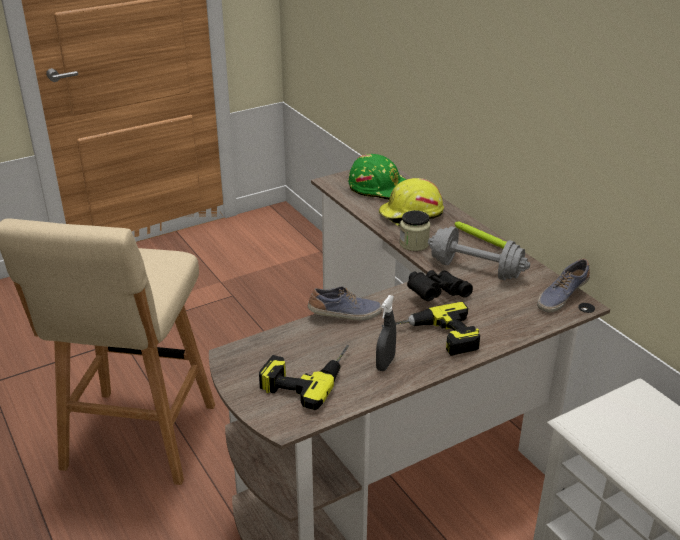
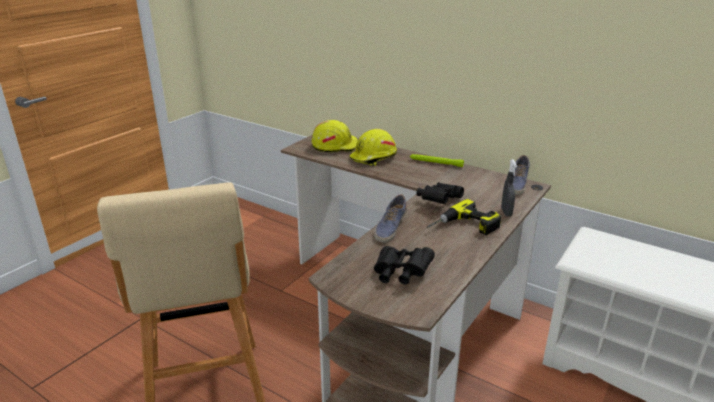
camera: 25 degrees left, 5 degrees down
(306, 375) = (400, 274): power drill -> black binoculars
(345, 315) = (390, 228): shoe -> shoe turned 150 degrees clockwise
(378, 187) = (335, 145): green hard hat -> yellow hard hat
(385, 363) = (448, 251): grey spray bottle -> grey spray bottle (506, 212)
(414, 244) = (393, 174): jar -> none
(476, 269) = (448, 180): grey dumbbell -> none

